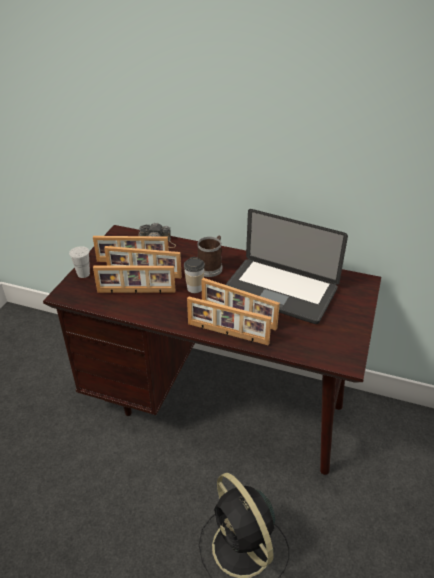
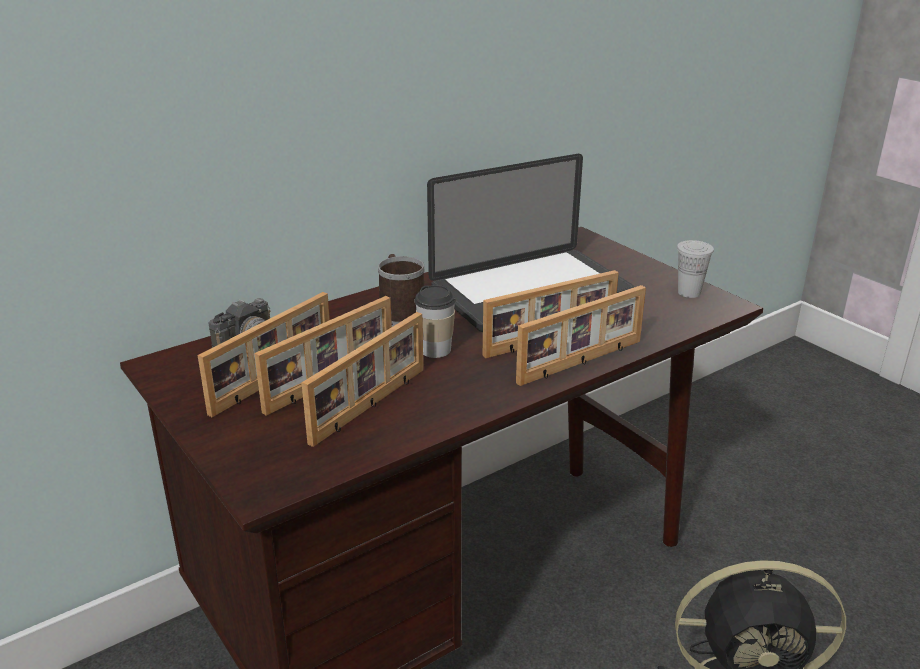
camera: 55 degrees left, 10 degrees down
(83, 274) = (229, 445): white cup -> white cup (689, 292)

